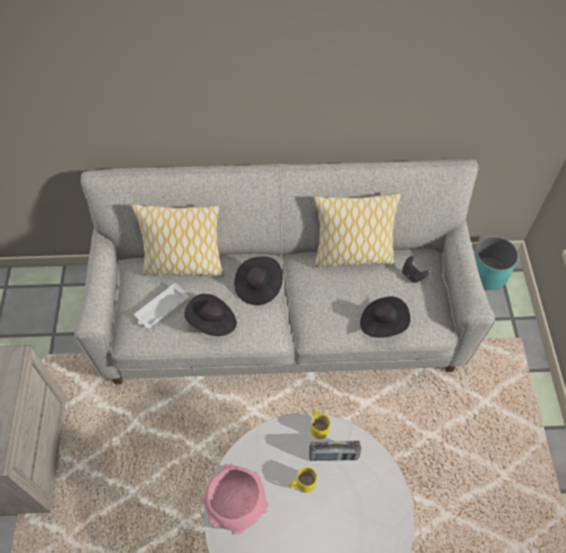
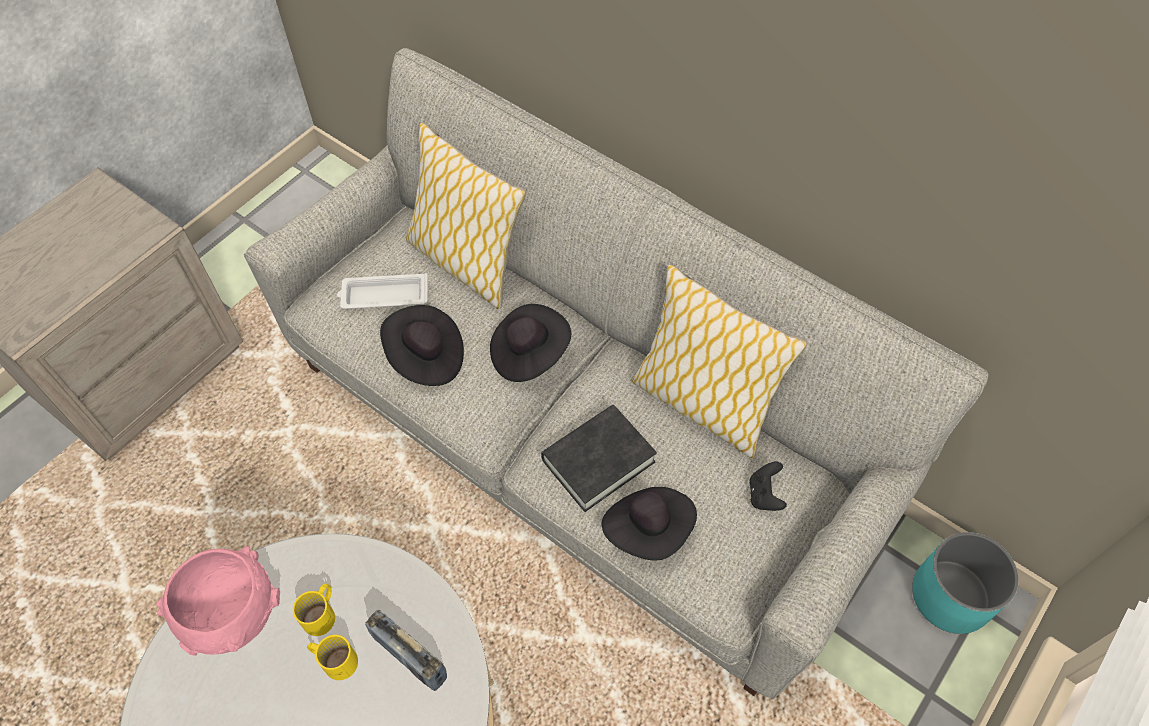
camera: 40 degrees right, 0 degrees up
(319, 426) = (430, 602): yellow mug -> yellow mug (323, 613)
(335, 310) = (598, 461): none -> black book

